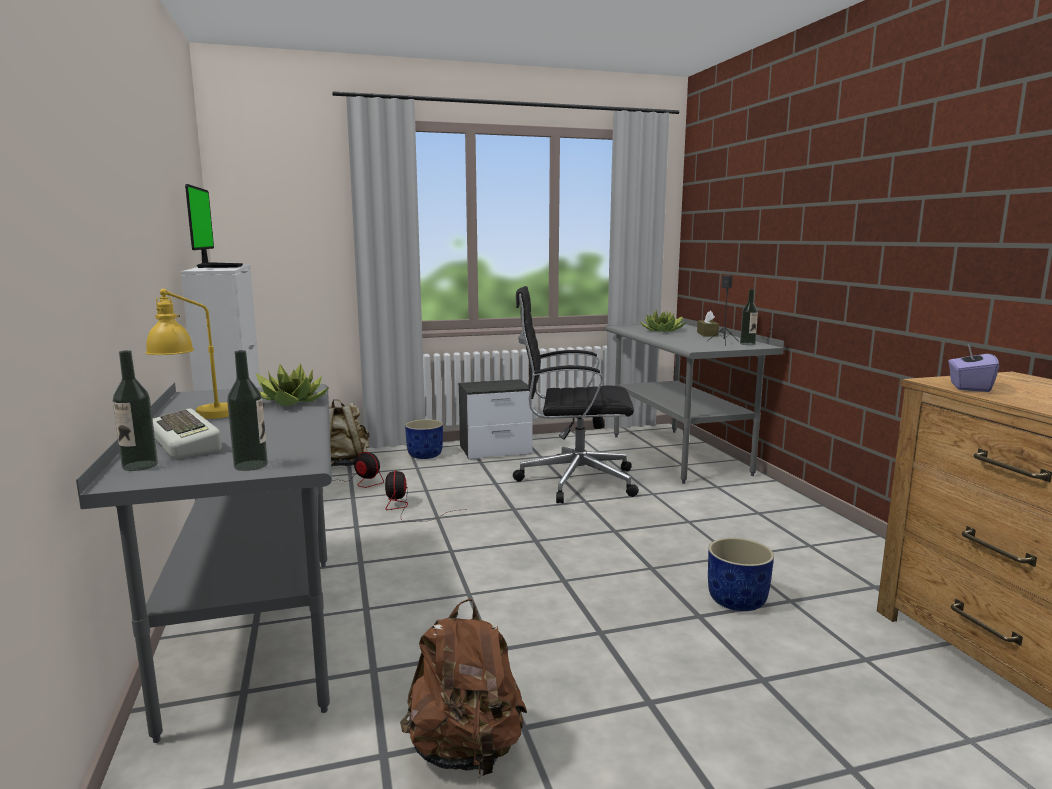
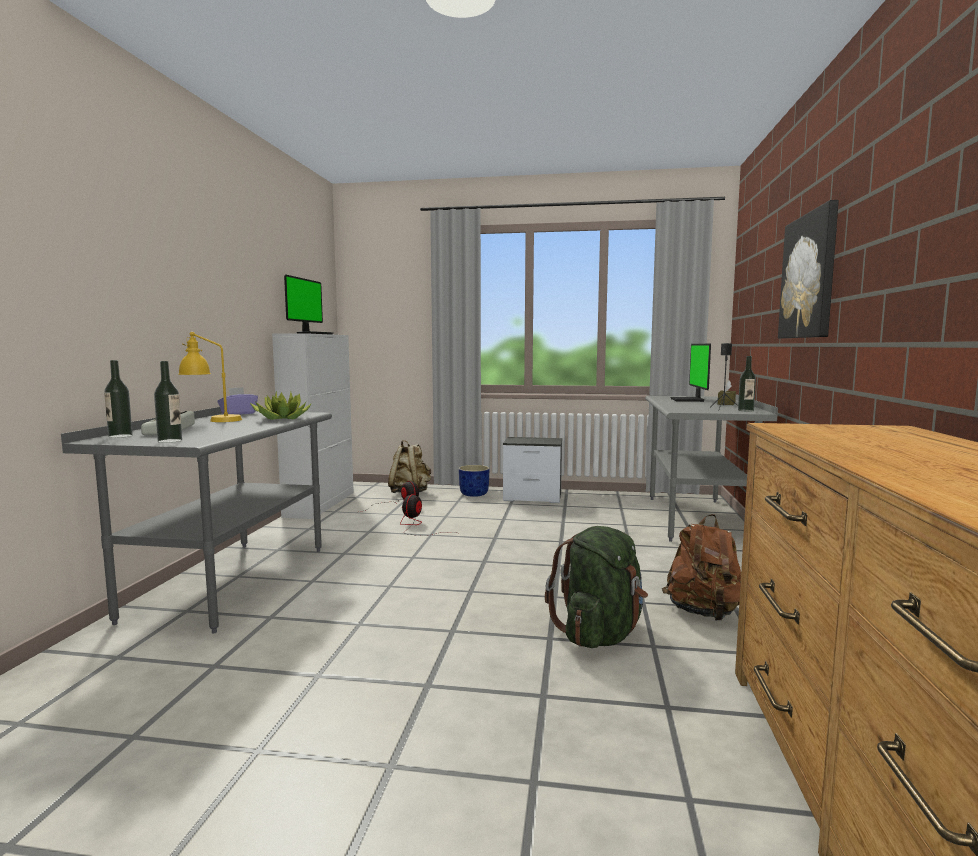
camera: 25 degrees right, 5 degrees down
(466, 751) = (263, 678): brown backpack -> brown backpack (703, 613)
(573, 481) = (570, 526): black office chair -> none
(663, 331) = (689, 400): potted plant -> monitor
(736, 600) = (600, 634): blue planter -> green backpack
(832, 215) = (809, 276): none -> picture
(968, 387) = (797, 430): purple tissue box -> purple tissue box (238, 413)

